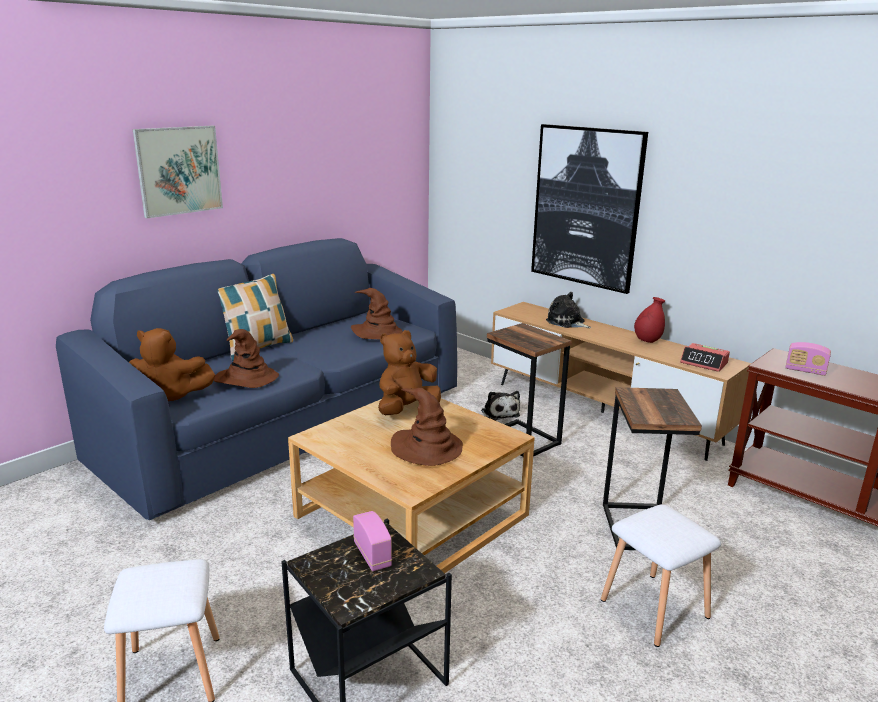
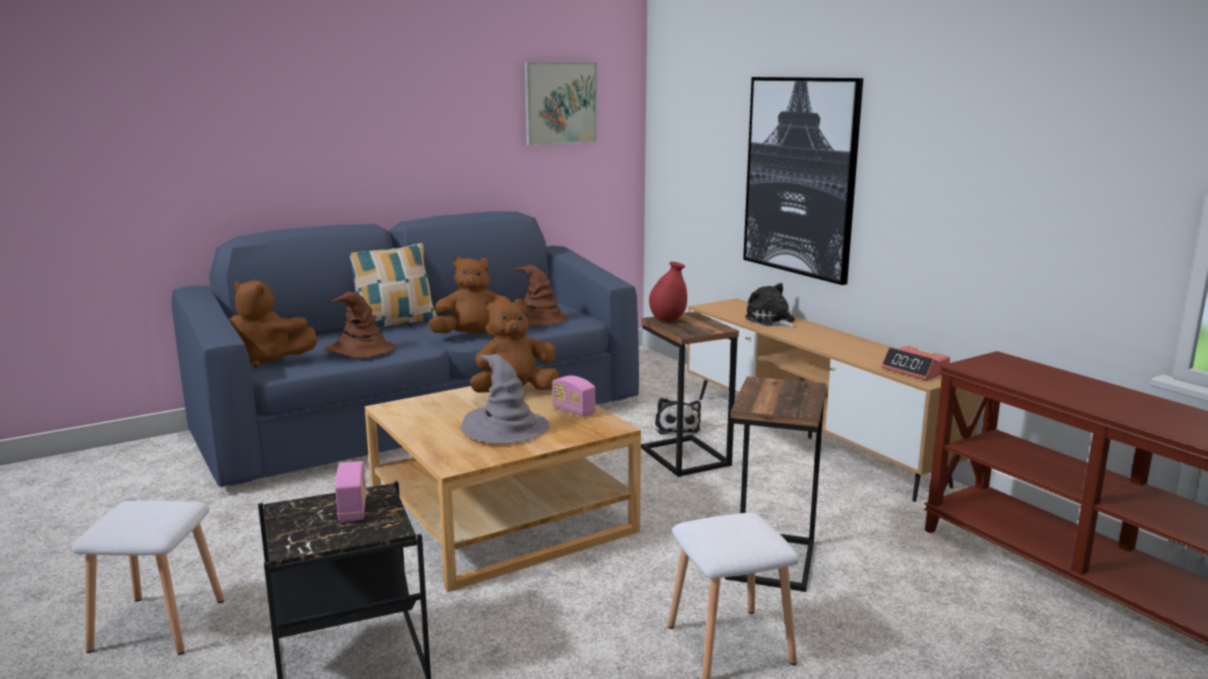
camera: 15 degrees right, 5 degrees down
(179, 170) = (322, 123): picture -> picture (560, 103)
(336, 356) = (473, 337): none -> brown plush toy
(427, 448) = (505, 429): brown hat -> grey hat
(647, 341) = (860, 344): red vase -> red vase (667, 320)
(805, 371) = (1014, 375): radio -> radio (573, 411)

